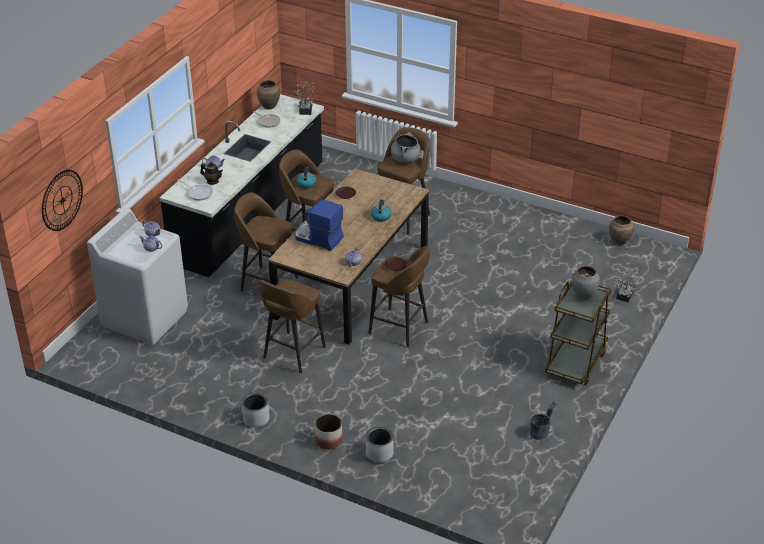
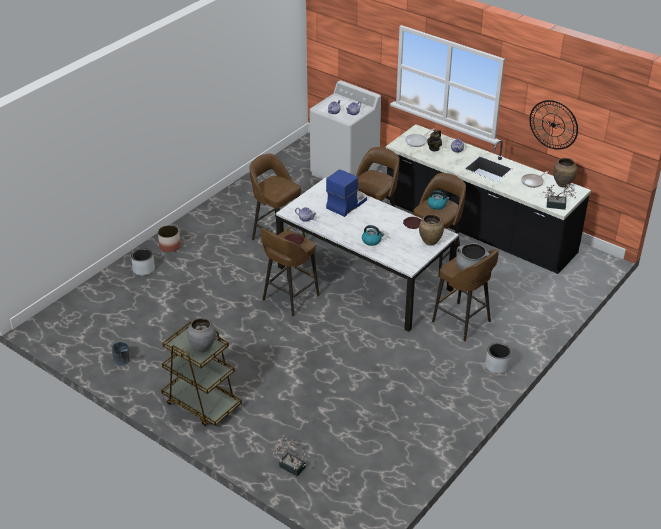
camera: 100 degrees right, 0 degrees up
(62, 200) = (345, 40): wall clock -> wall clock (553, 124)
(256, 418) = (209, 215): grey planter -> grey planter (497, 366)
(352, 282) = (363, 278): brown dining table -> white dining table
(619, 242) = (389, 486): brown vase -> brown vase (430, 242)

